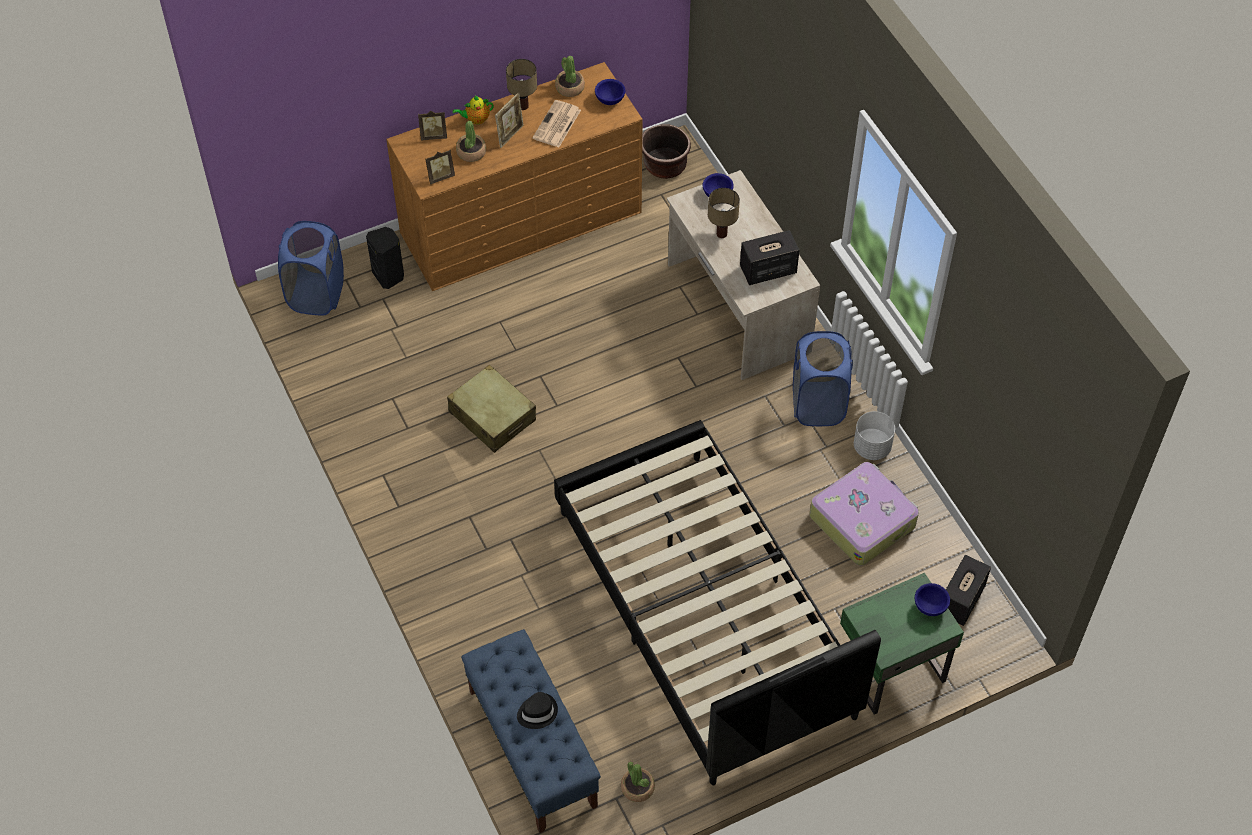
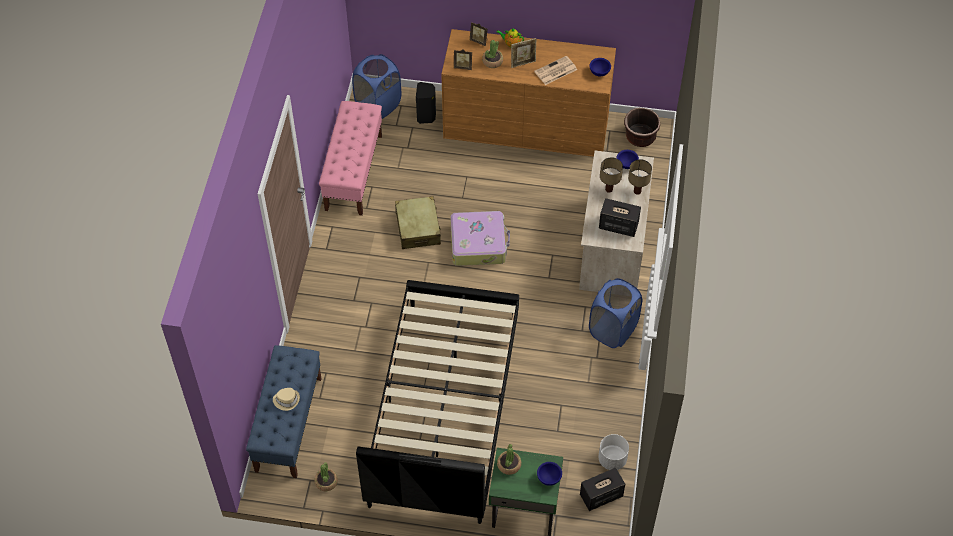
camera: 35 degrees right, 0 degrees up
(354, 393) = (353, 172): none -> pink bench
(522, 106) = (545, 49): table lamp -> table lamp (637, 191)
(537, 712) = (286, 400): black hat -> beige hat
(569, 88) = (581, 53): potted plant -> potted plant (509, 465)
(862, 520) = (581, 413): suitcase -> suitcase (478, 243)
(872, 447) = (624, 374): white planter -> white planter (612, 459)

